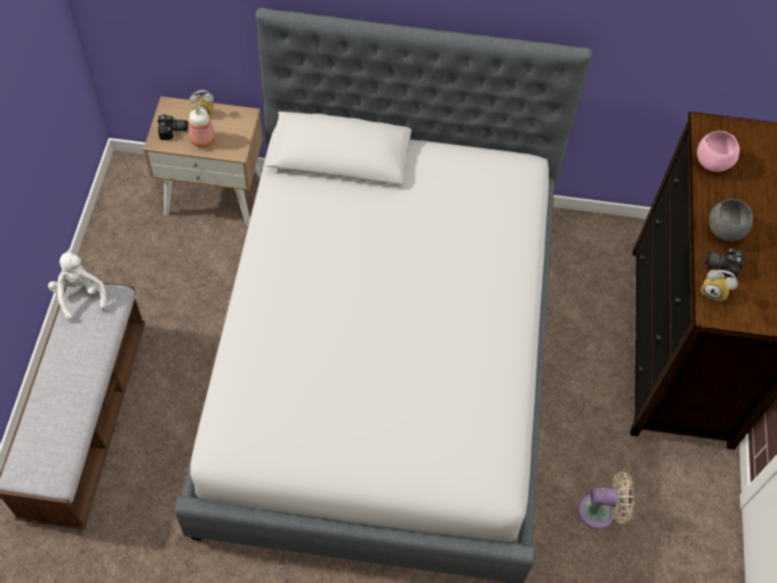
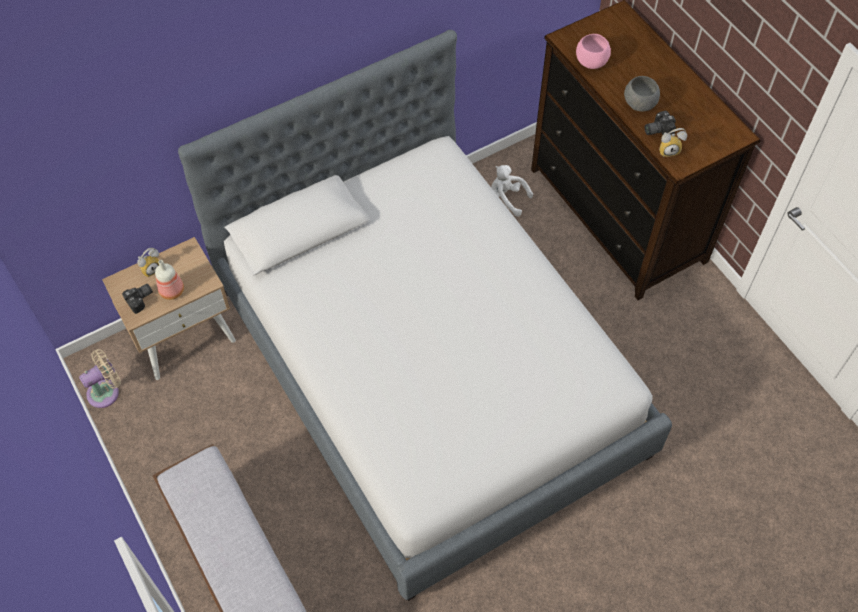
camera: 35 degrees left, 0 degrees up
(80, 295) = (178, 480): white plush toy -> white plush toy (506, 199)
(600, 512) = (663, 366): beige fan -> beige fan (106, 391)

